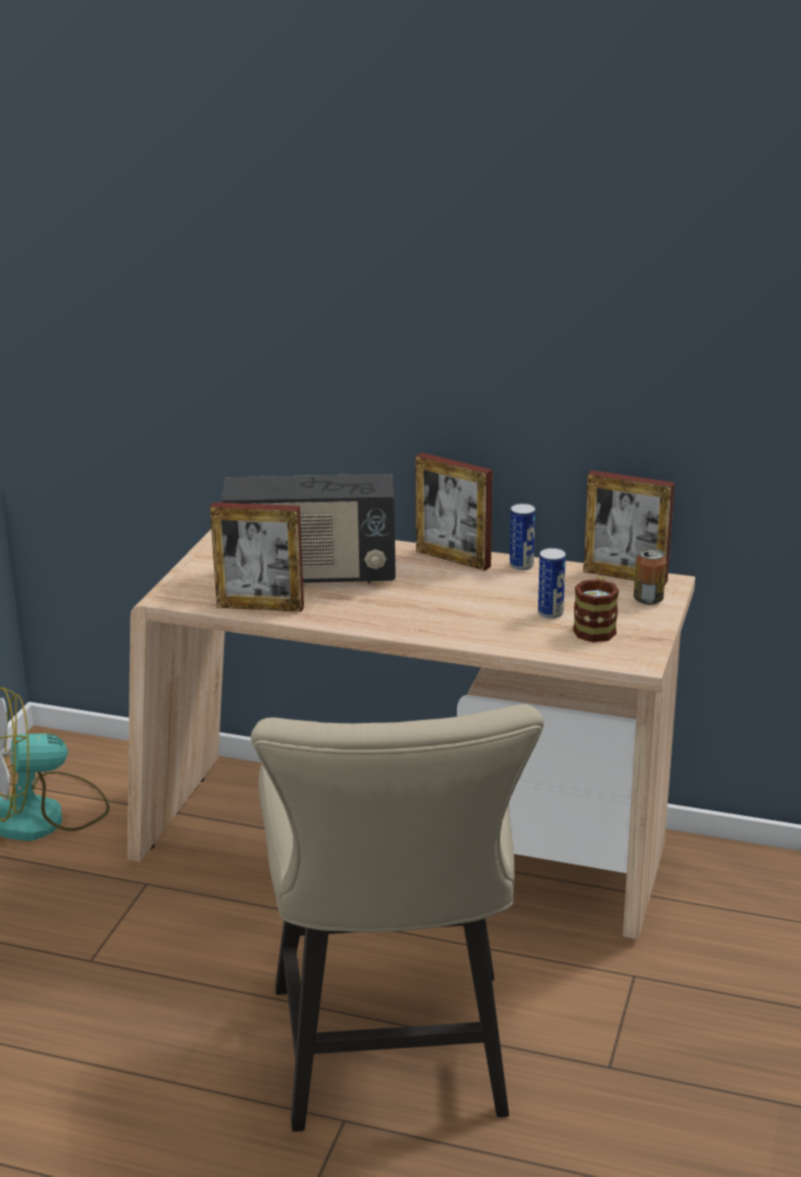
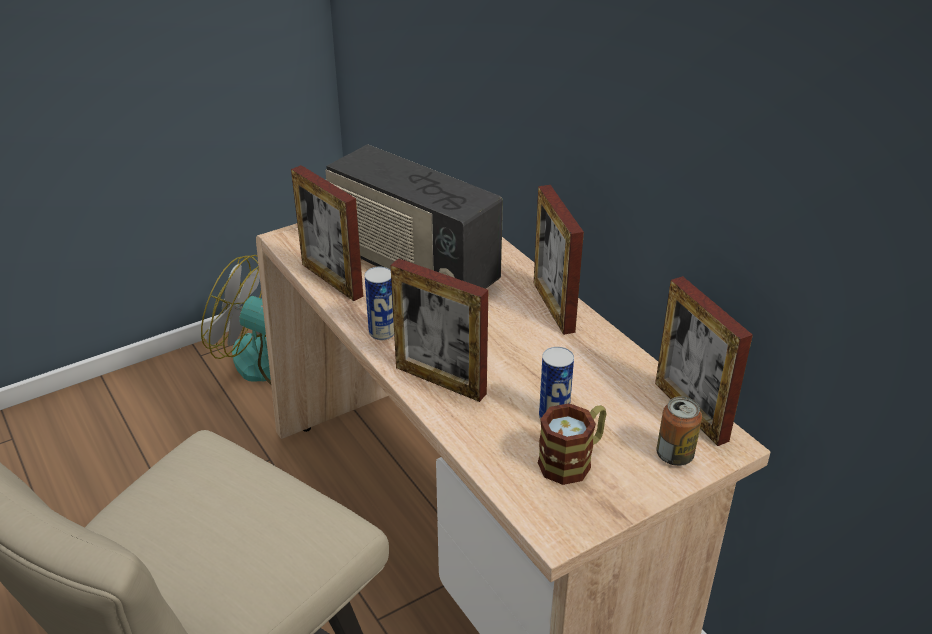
camera: 40 degrees right, 10 degrees up
(446, 626) = (440, 380): none -> picture frame
(521, 565) = (605, 345): can -> can (382, 332)

